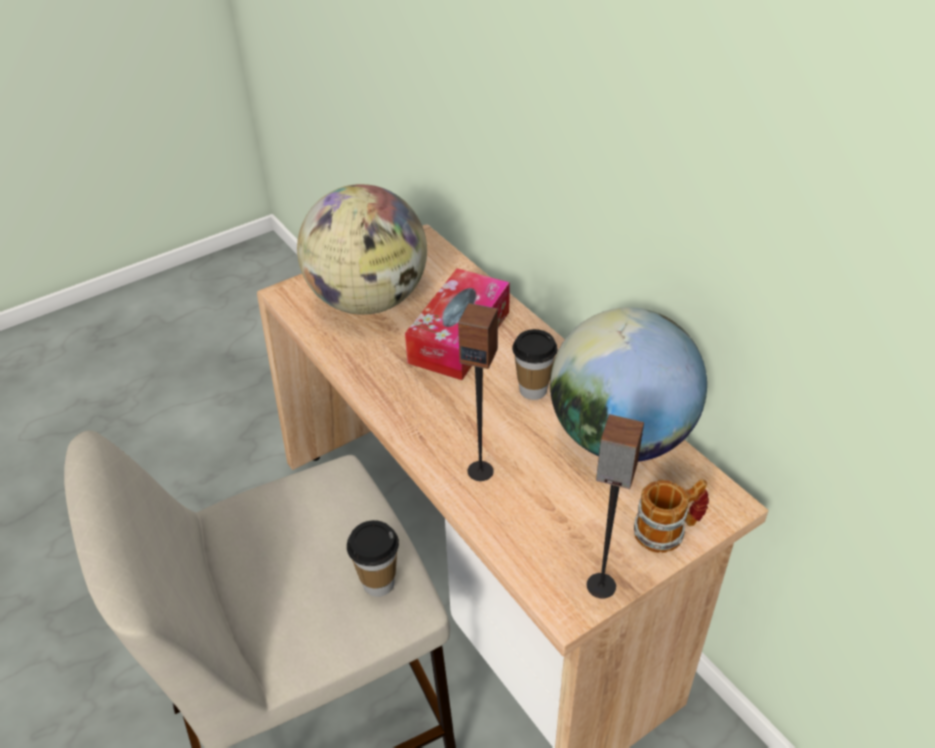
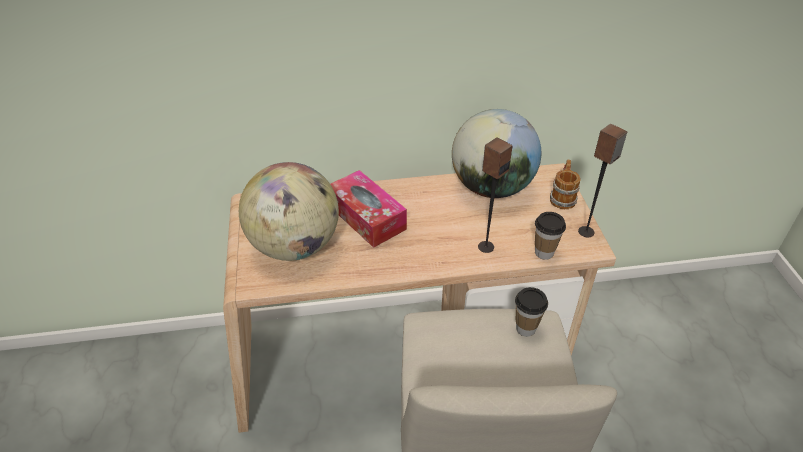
camera: 65 degrees left, 0 degrees up
(533, 390) = (435, 204): cup -> cup (544, 252)

